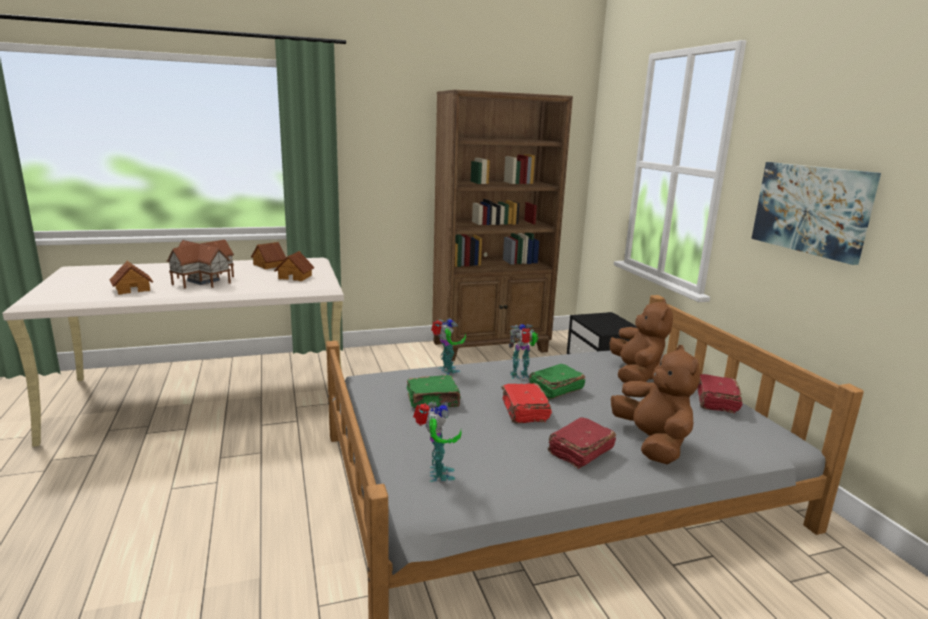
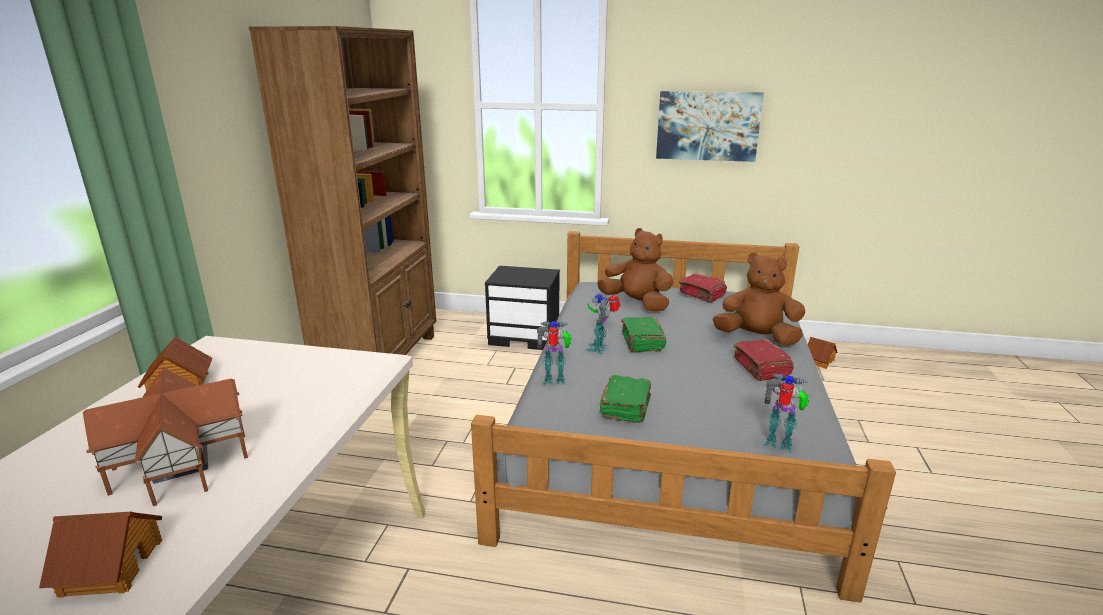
camera: 60 degrees left, 5 degrees up
(295, 277) = (292, 373): toy house -> toy house (818, 361)
(524, 412) = (677, 369): red book -> none

